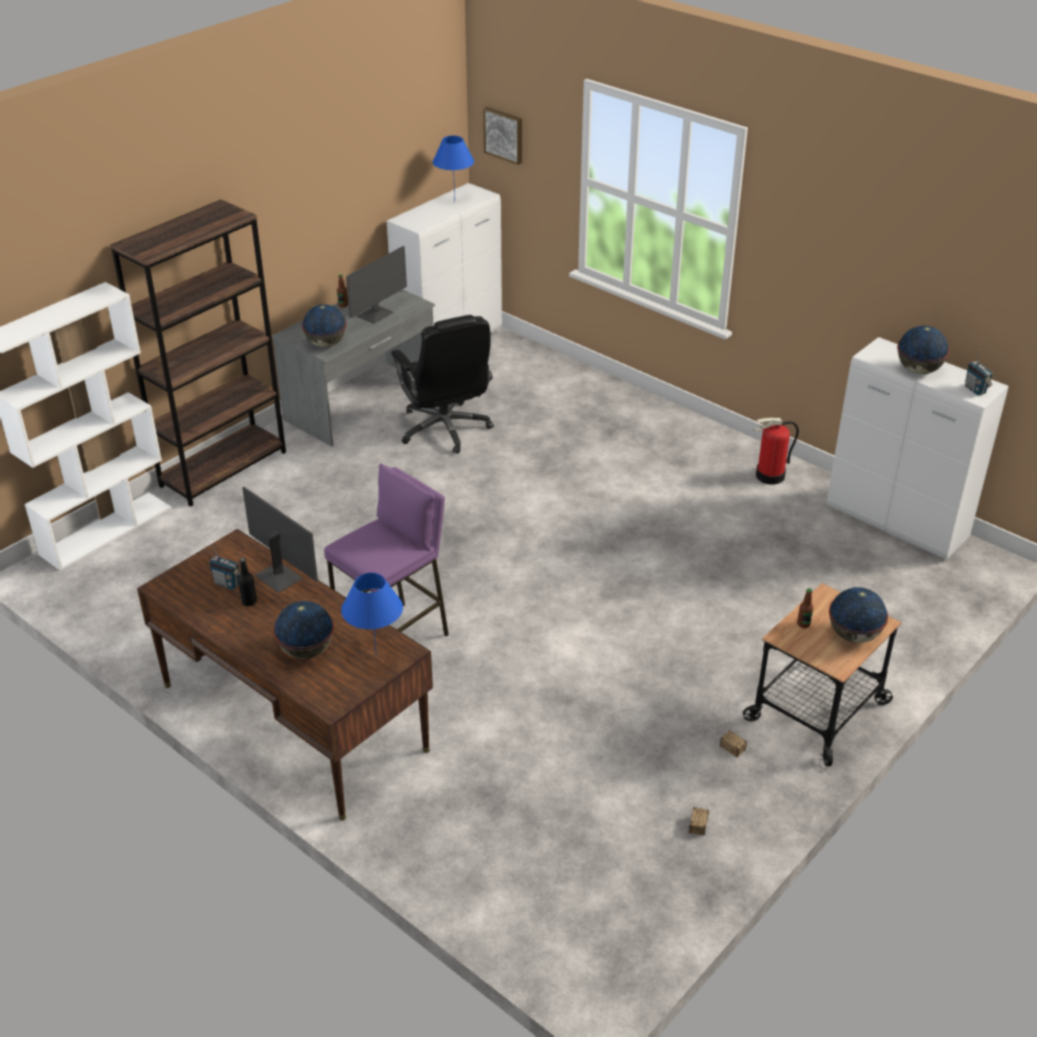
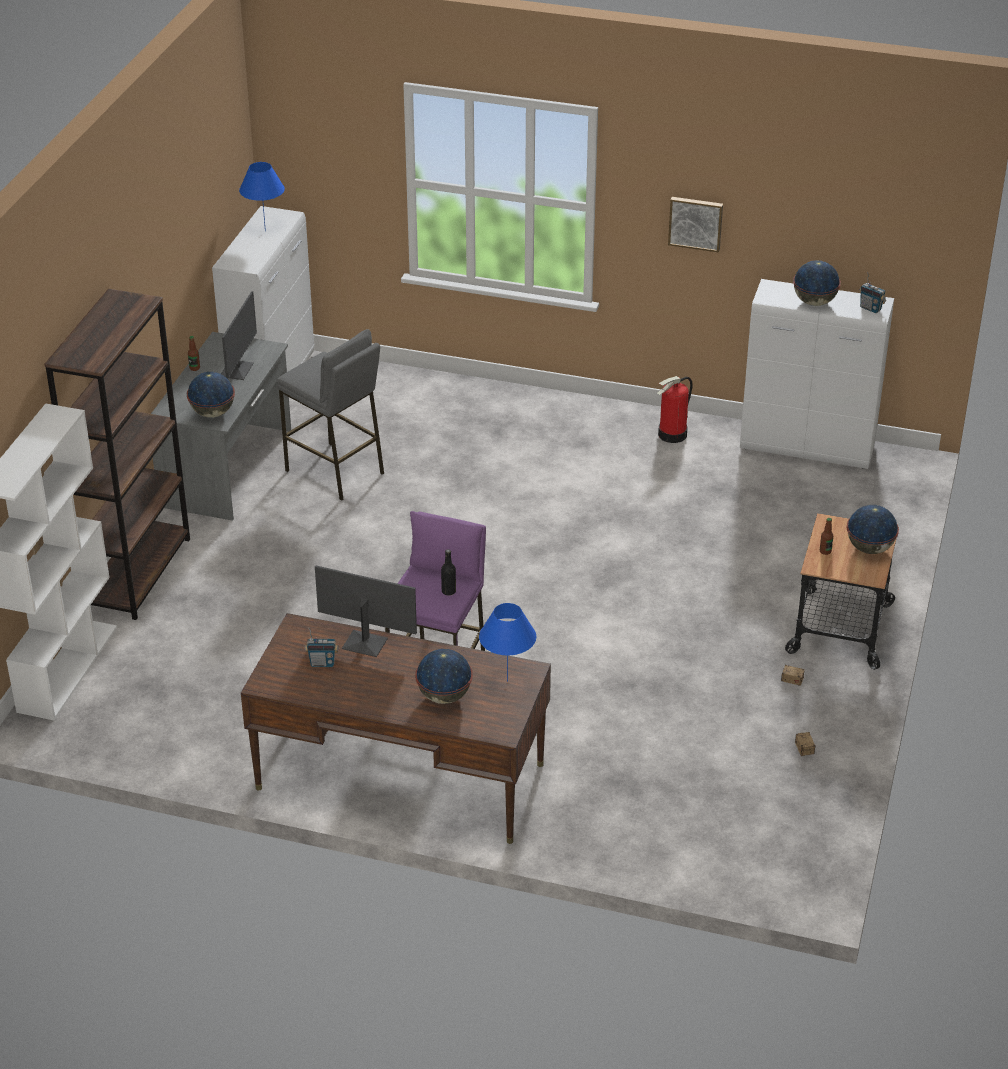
camera: 25 degrees left, 0 degrees up
(249, 602) = (357, 672): black bottle -> black bottle (448, 591)
(445, 429) = (335, 472): black office chair -> grey stool
(504, 135) = (303, 150): picture -> picture (696, 223)

